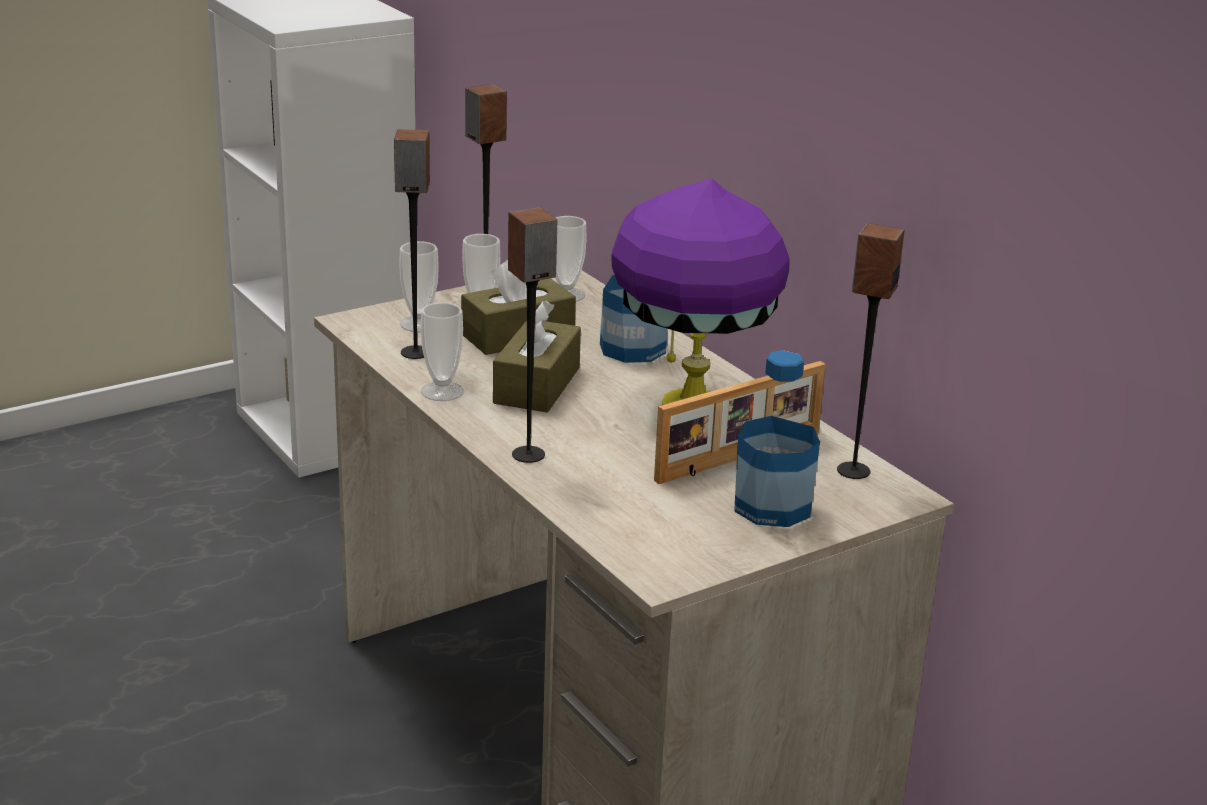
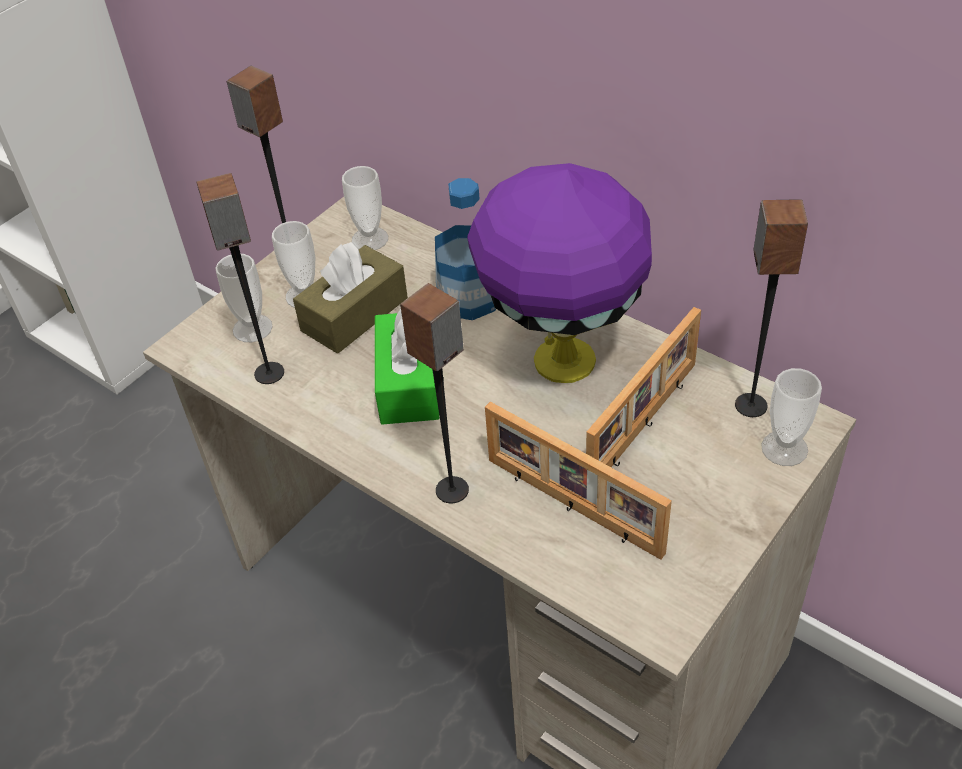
camera: 15 degrees left, 20 degrees up
(442, 391) = (324, 423): cup -> cup (784, 448)
(537, 385) = (409, 382): brown tissue box -> green tissue box
(630, 490) = (572, 507): none -> picture frame
(772, 506) = (708, 483): bottle -> none

